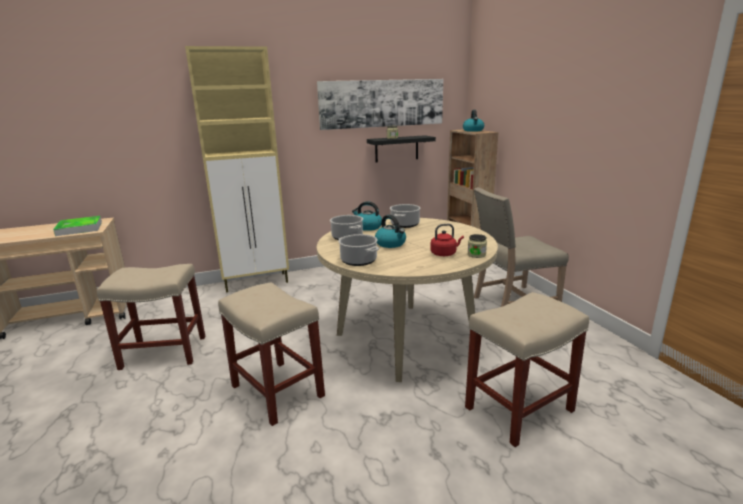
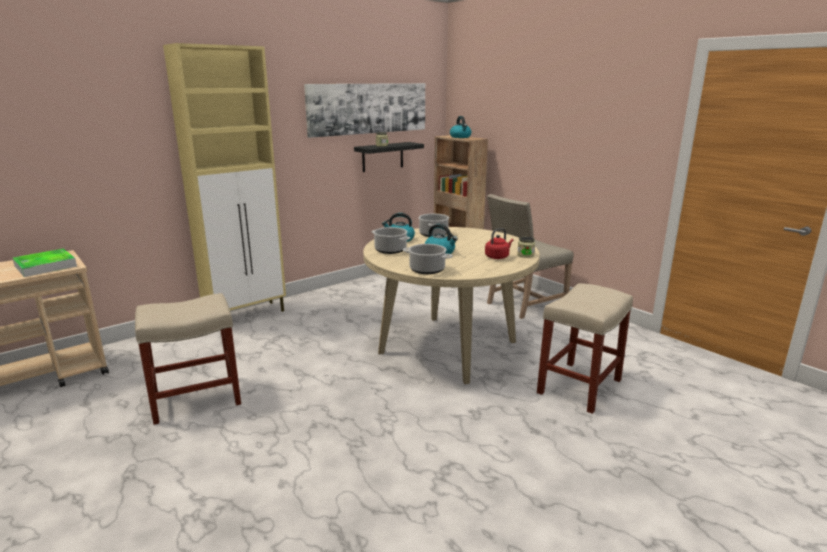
camera: 20 degrees left, 0 degrees up
(276, 390) = (355, 411): beige stool -> none

